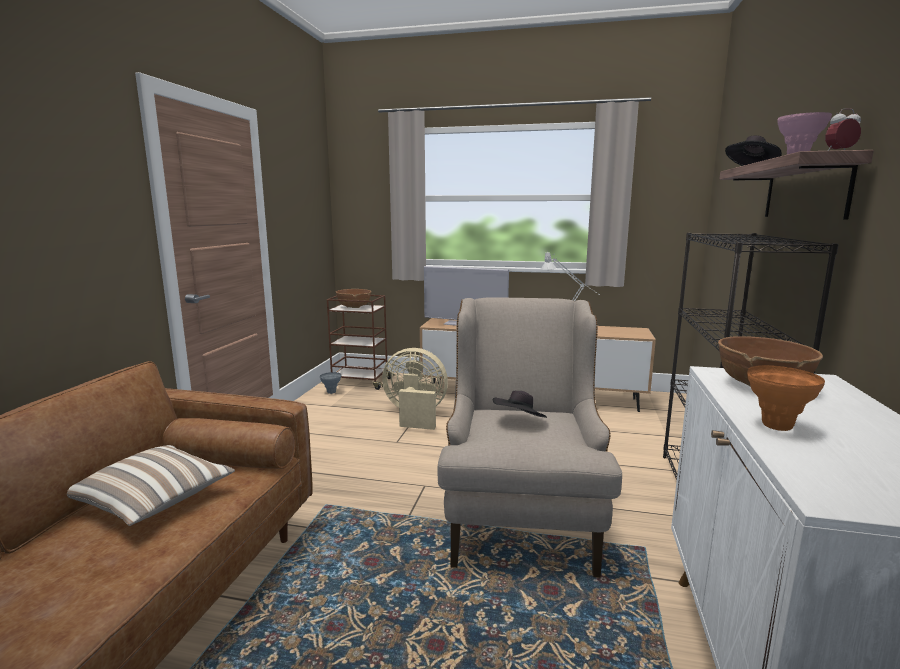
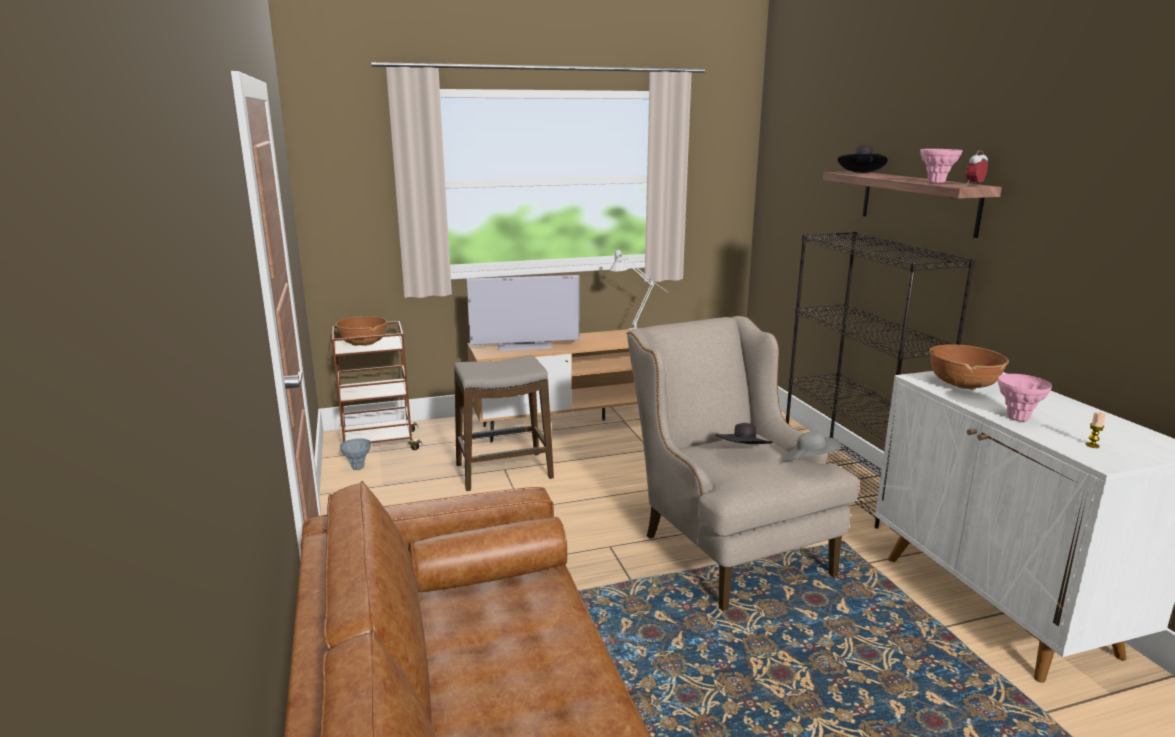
camera: 30 degrees left, 5 degrees up
(156, 502) = (493, 639): pillow -> none
(415, 415) = (504, 472): beige fan -> stool
(570, 443) = (809, 463): none -> grey hat
(776, 426) = (1017, 418): orange vase -> pink vase
(847, 477) = (1092, 445): none -> candle

